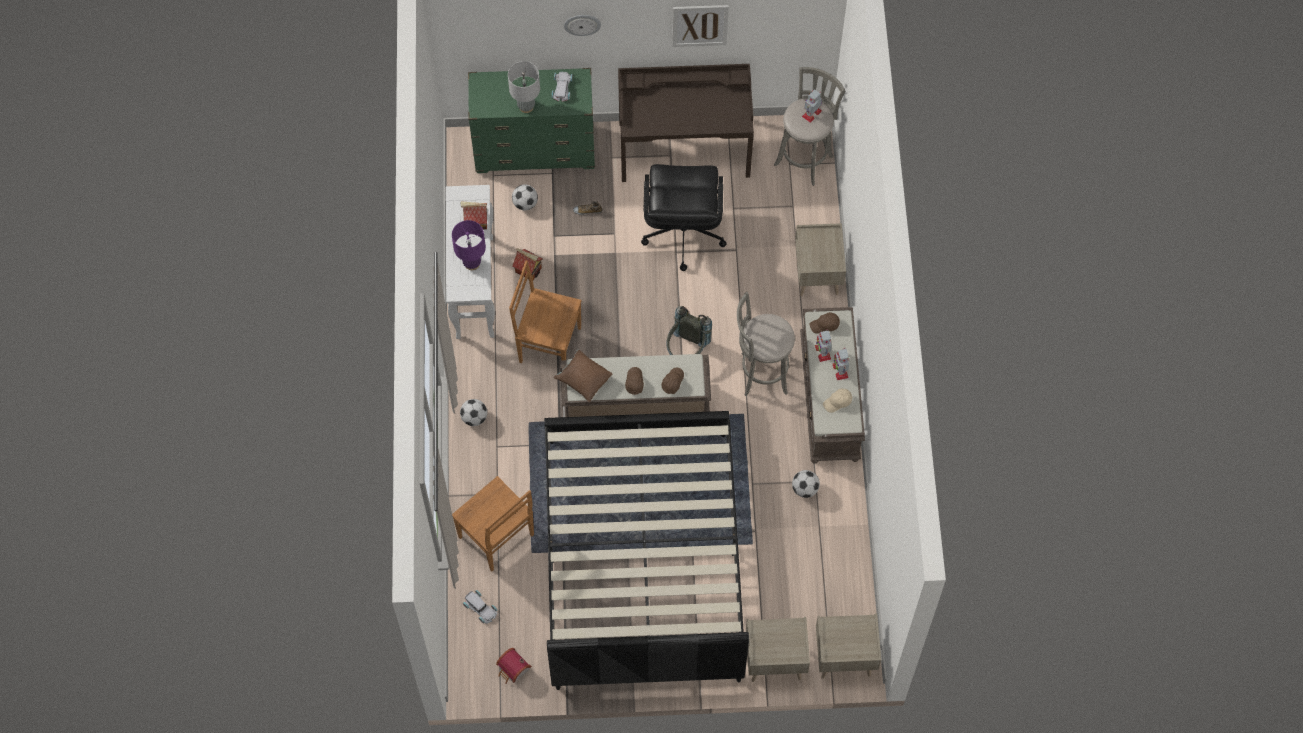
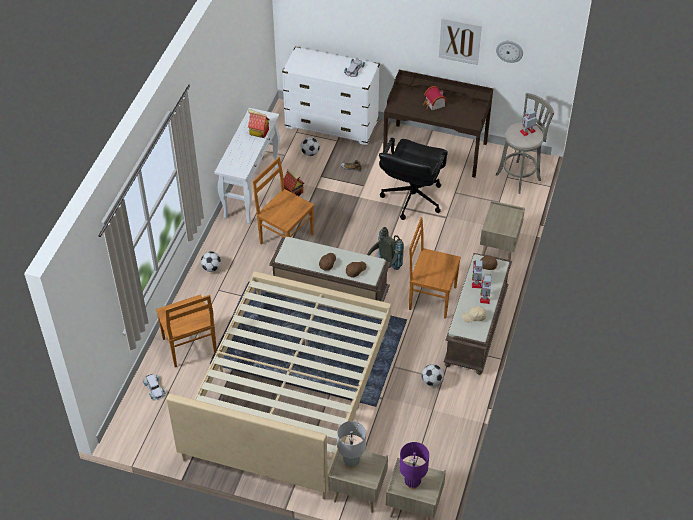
camera: 20 degrees right, 15 degrees down
(472, 263) = (243, 154): purple table lamp -> purple table lamp (412, 483)
(513, 671) = (157, 437): toy house -> toy house (434, 104)
(526, 106) = (324, 73): grey table lamp -> grey table lamp (351, 462)
(535, 150) = (332, 125): green dresser -> white dresser
(582, 24) = (376, 19): wall clock -> wall clock (509, 51)
(583, 380) = (291, 252): brown pillow -> none
(641, 558) = (288, 391): black bed -> beige bed
(760, 373) = (431, 297): grey stool -> brown chair

